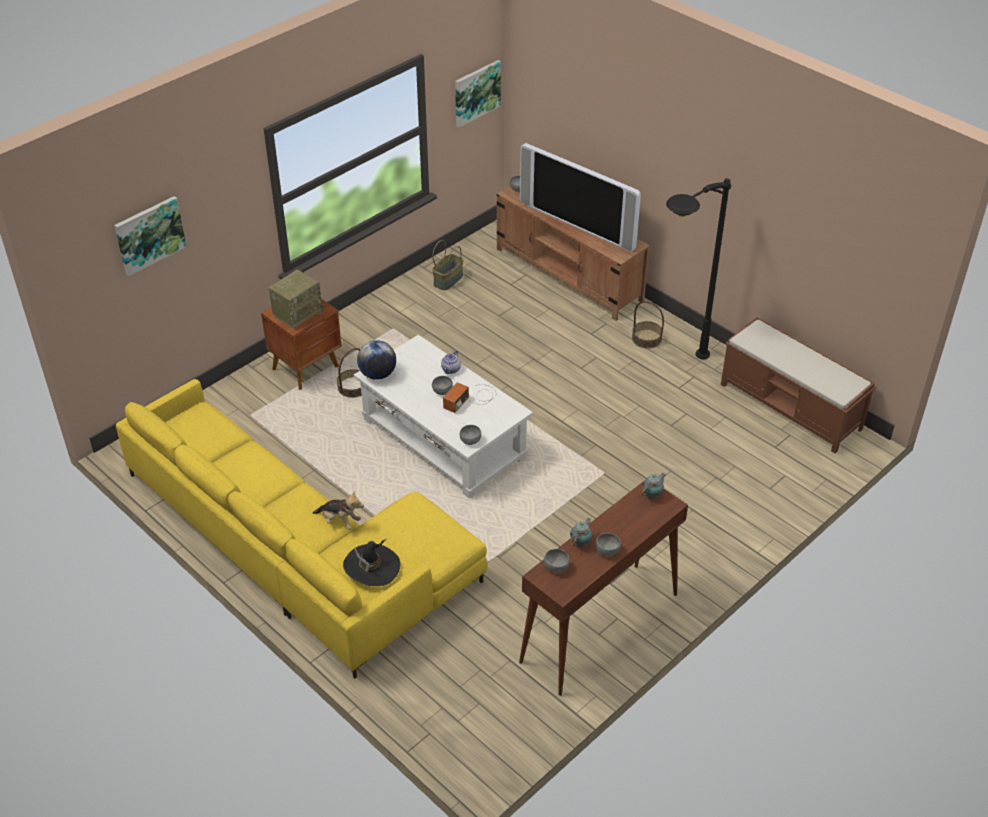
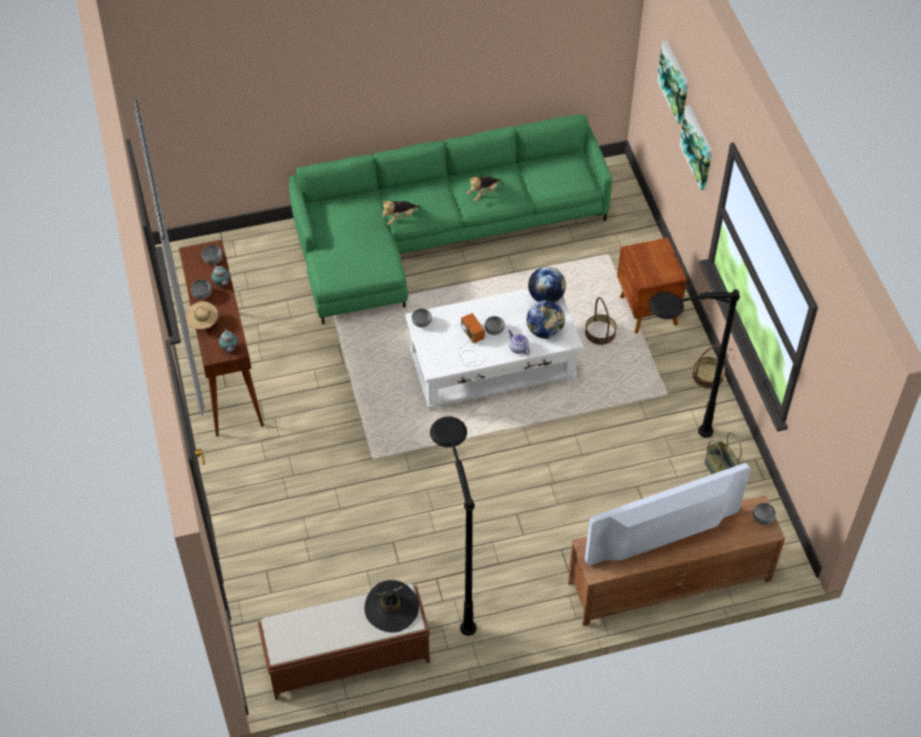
camera: 120 degrees right, 10 degrees up
(263, 472) = (483, 193): none -> plush toy
(298, 313) = (651, 260): radio -> none
(298, 548) = (436, 234): yellow sofa -> green sofa
(372, 567) = (342, 219): black hat -> black hat (391, 608)
(418, 361) = (545, 331): none -> globe
(446, 316) = (660, 443): none -> black floor lamp
(476, 92) = (833, 428): picture -> picture (698, 147)
(640, 531) = (203, 323): none -> beige hat
(646, 339) = (523, 593): basket -> basket (708, 375)

